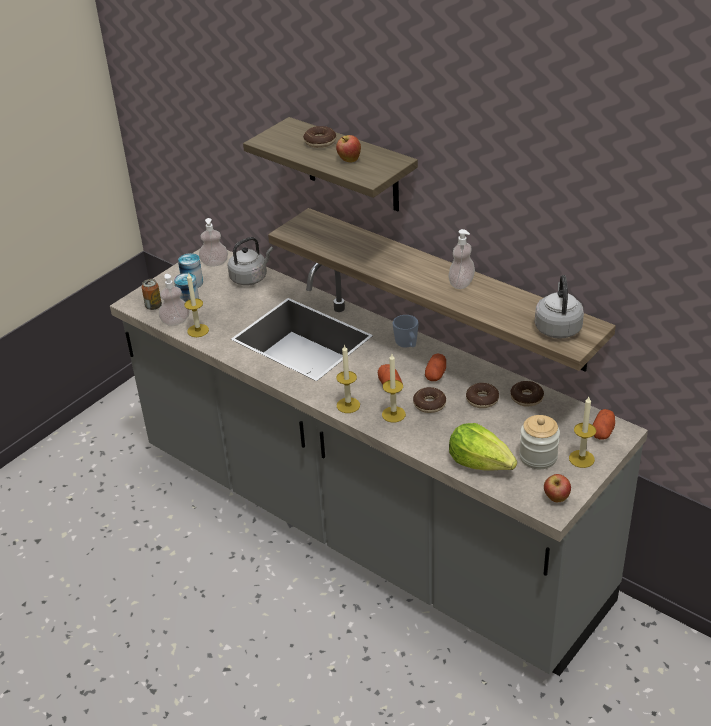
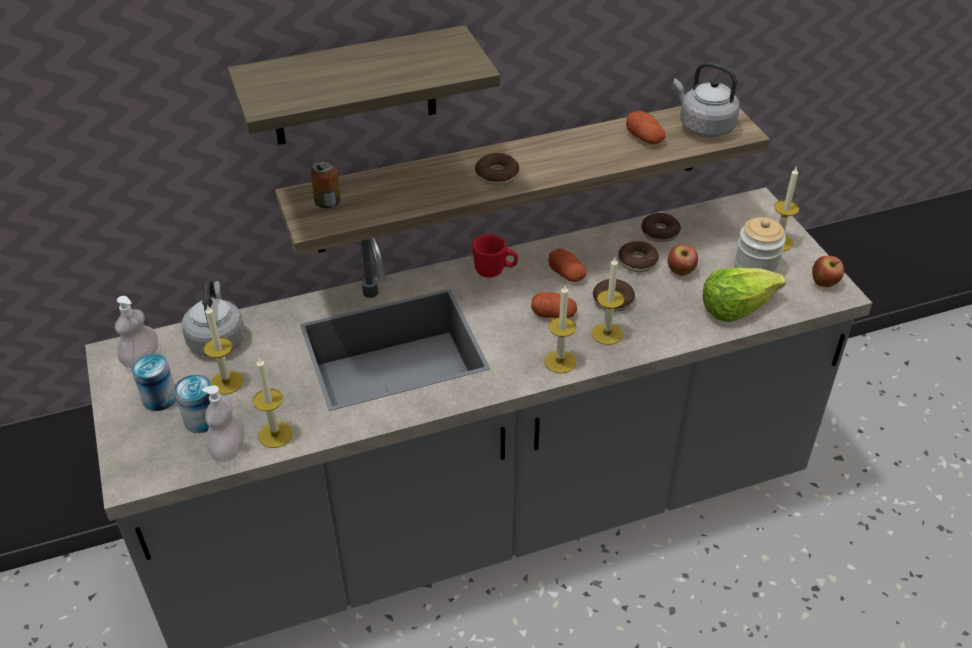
camera: 60 degrees left, 5 degrees up
(153, 306) = (166, 459): can -> can (328, 203)
(221, 297) = (226, 382): none -> candle
(320, 142) = (333, 68): donut -> donut (497, 175)
(349, 160) = (408, 64): apple -> apple (680, 272)
(407, 345) = (495, 271): blue mug -> red mug
(461, 283) = (566, 149): soap dispenser -> none
(602, 432) = (749, 212): potato -> potato (644, 138)

